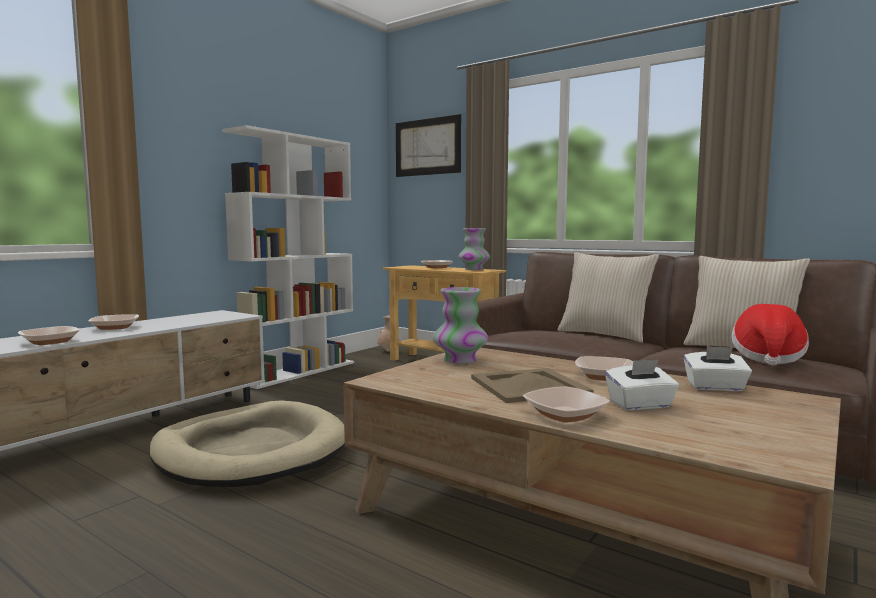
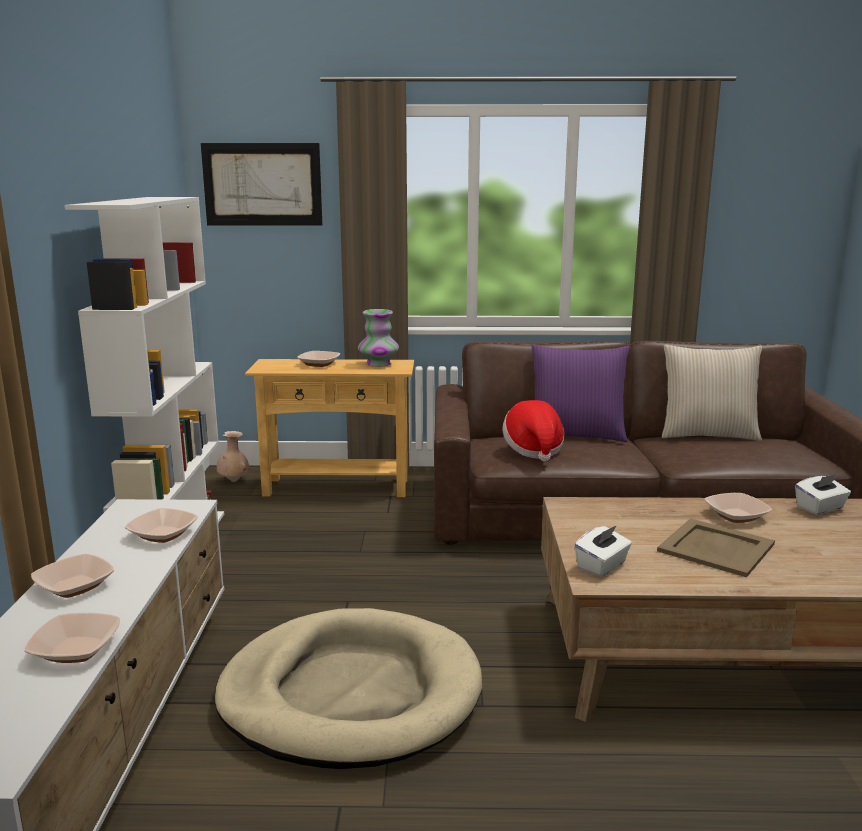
camera: 35 degrees left, 10 degrees up
(459, 360) = (591, 525): vase -> none
(565, 414) = (805, 577): bowl -> bowl (163, 534)
(604, 335) = (576, 435): beige pillow -> purple pillow
(640, 405) = (822, 548): white tissue box -> white tissue box (602, 566)
(767, 358) = (763, 450): hat -> hat (533, 450)

